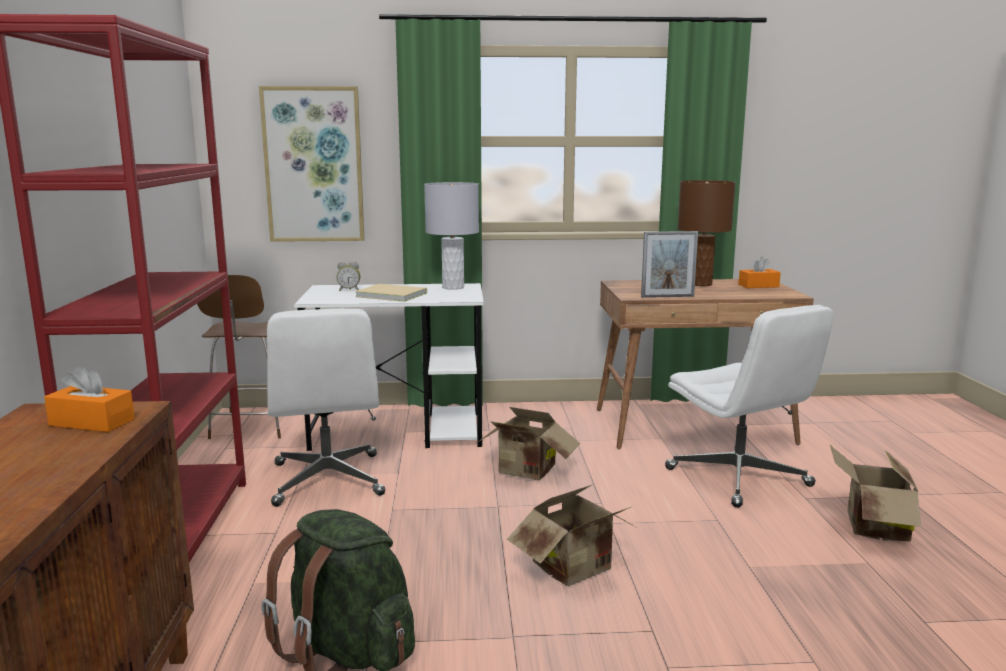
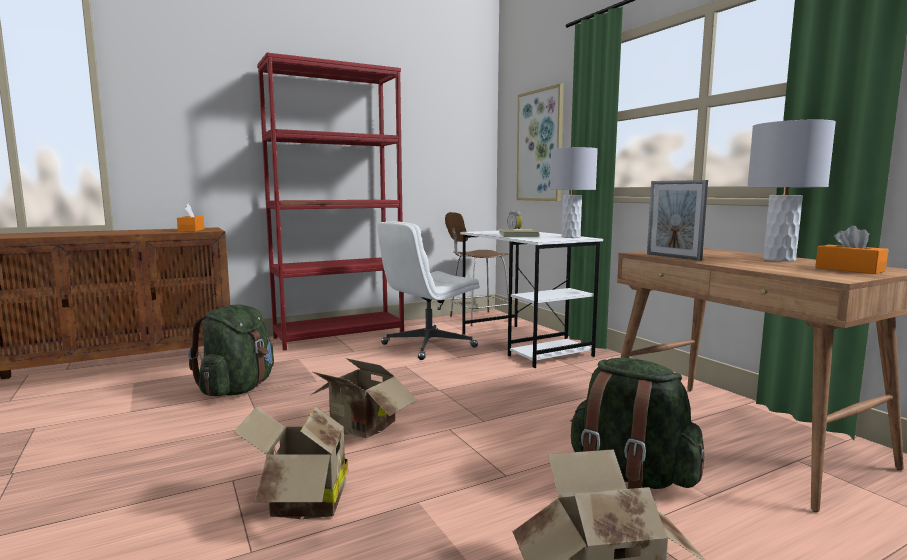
camera: 65 degrees right, 5 degrees down
(527, 472) = (507, 388): cardboard box -> cardboard box (302, 503)
(701, 284) = (780, 259): brown table lamp -> grey table lamp
(739, 478) = (630, 478): white office chair -> green backpack

